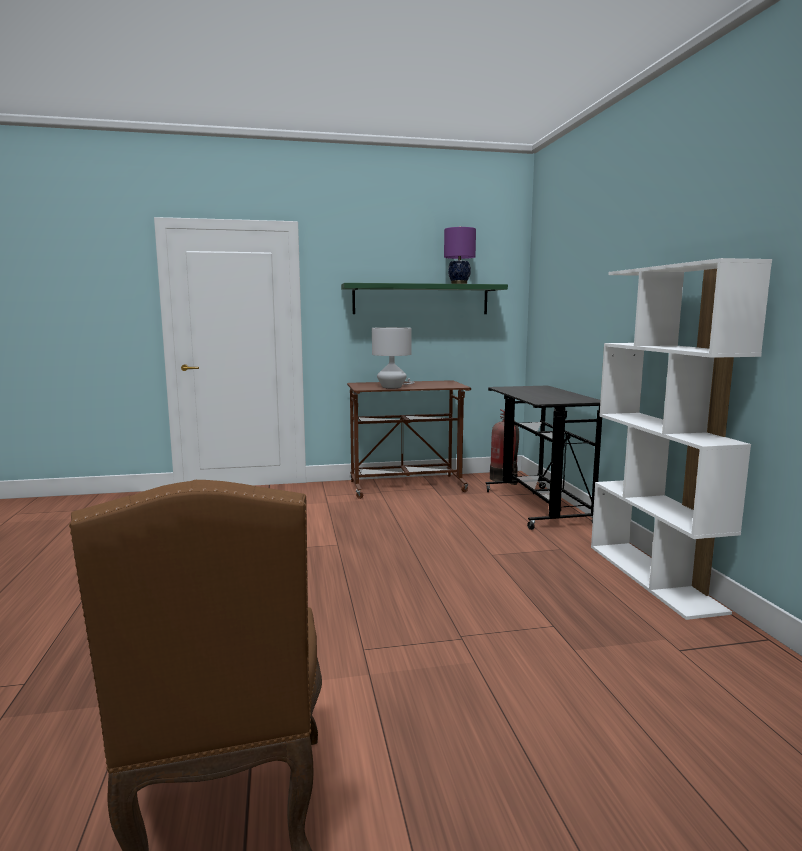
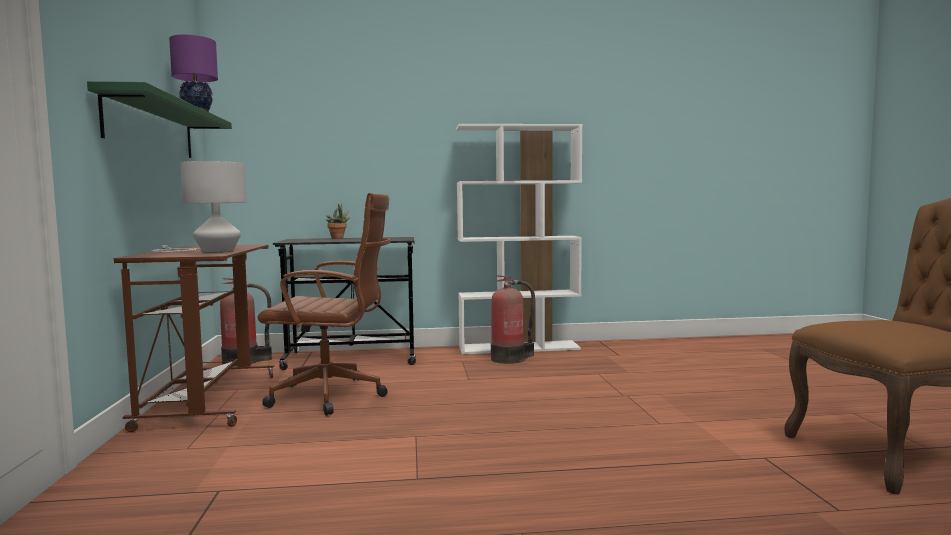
camera: 85 degrees left, 5 degrees down
(424, 513) = (333, 396): none -> brown office chair
(553, 391) = (338, 238): none -> potted plant
(590, 572) = (510, 359): none -> fire extinguisher

